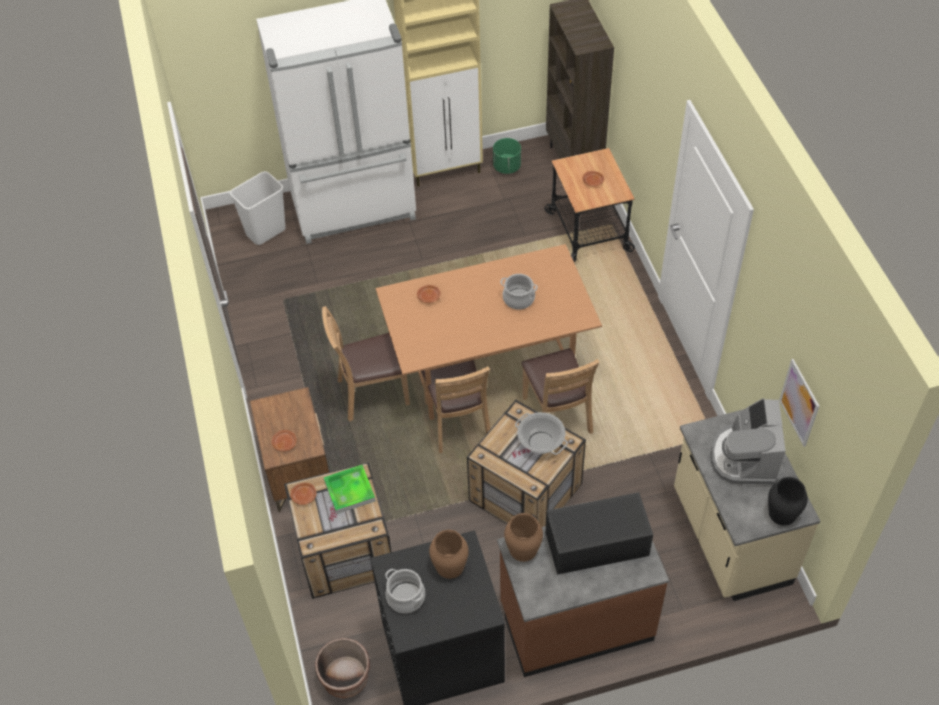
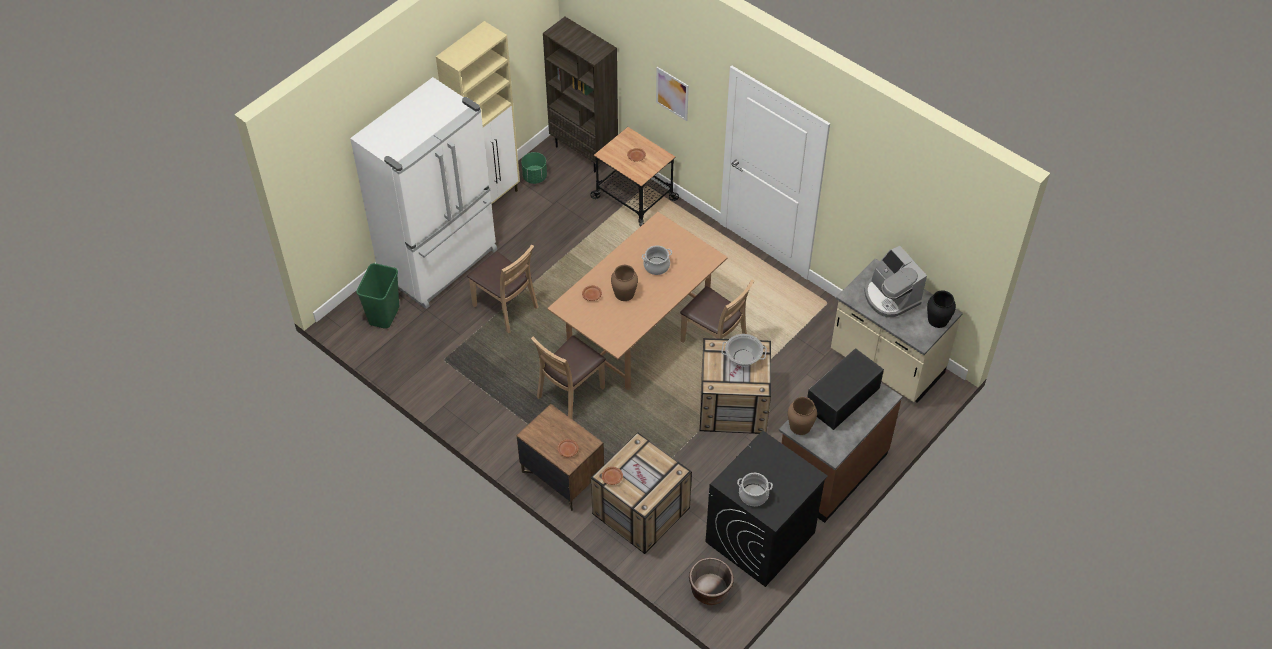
camera: 35 degrees left, 0 degrees up
(265, 231) = (384, 315): white trash can -> green trash can
(349, 491) = (641, 457): tray -> none
(450, 565) = (765, 460): brown vase -> brown vase (624, 293)
(457, 422) = (648, 382): brown chair -> brown chair (505, 307)
(799, 402) = (916, 240): picture -> picture (672, 93)

